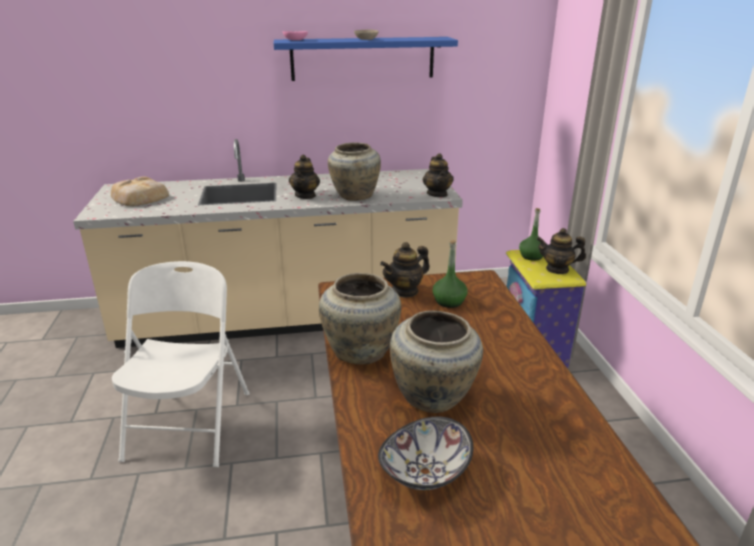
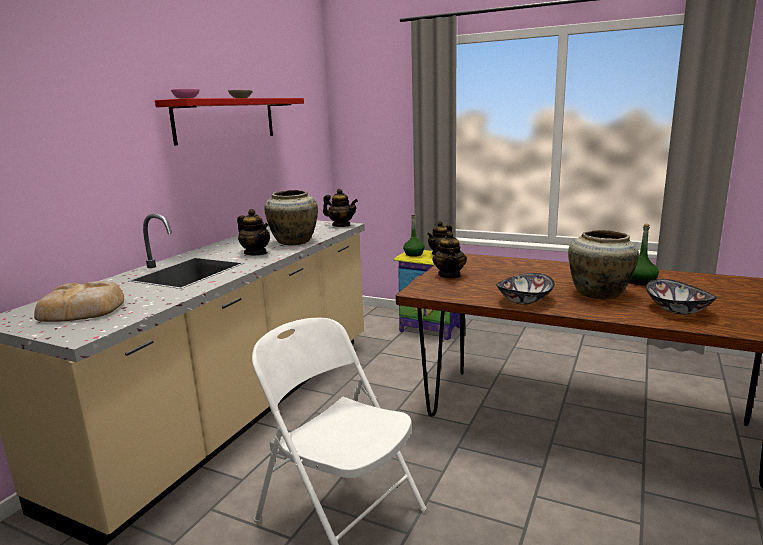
camera: 55 degrees left, 10 degrees down
(361, 351) = (523, 300): beige vase -> bowl
(362, 58) = (226, 120): blue shelf -> red shelf
(449, 301) = (481, 269): green bottle -> green bottle (640, 282)

